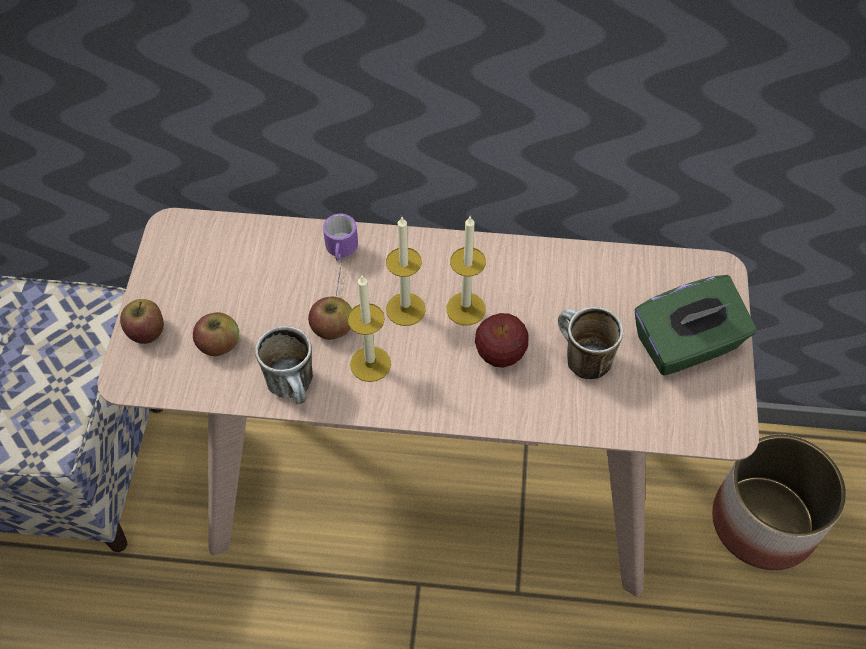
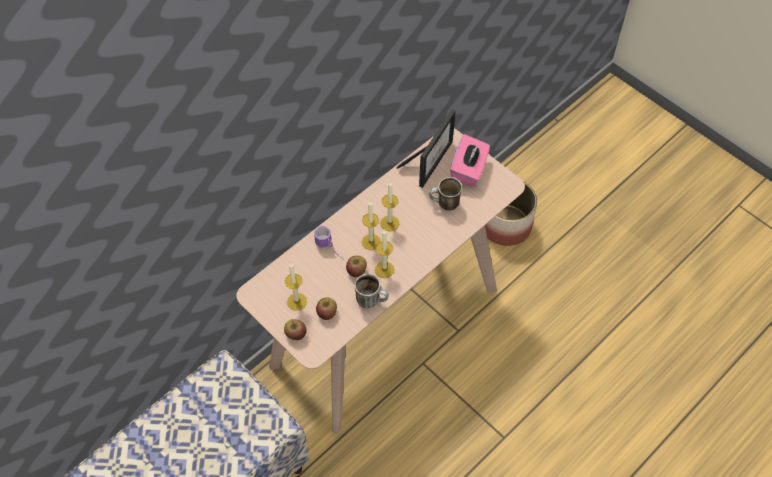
camera: 50 degrees left, 0 degrees up
(207, 291) = (297, 301): none -> candle
(500, 354) = (419, 226): apple -> none
(645, 278) = (430, 160): none -> picture frame
(686, 345) = (469, 170): green tissue box -> pink tissue box

